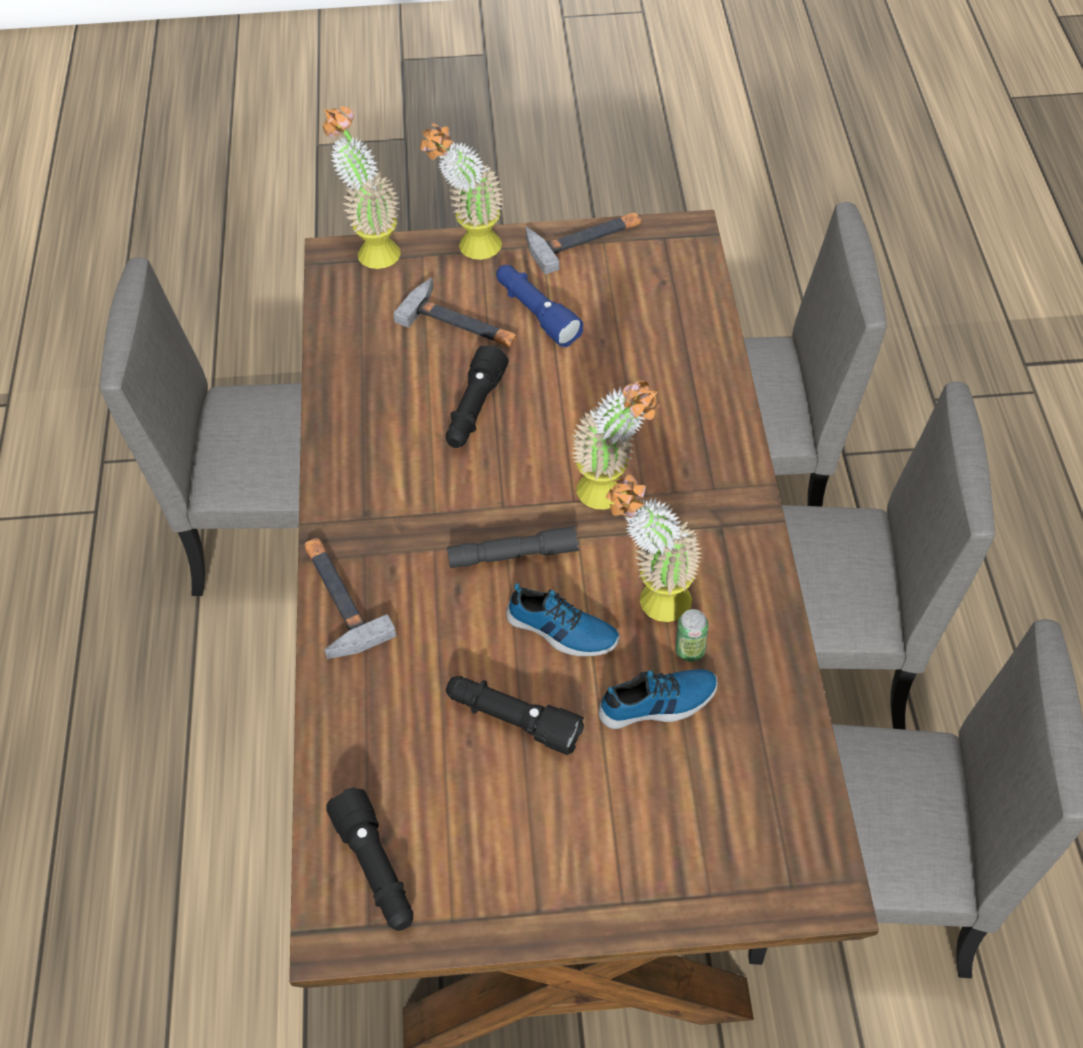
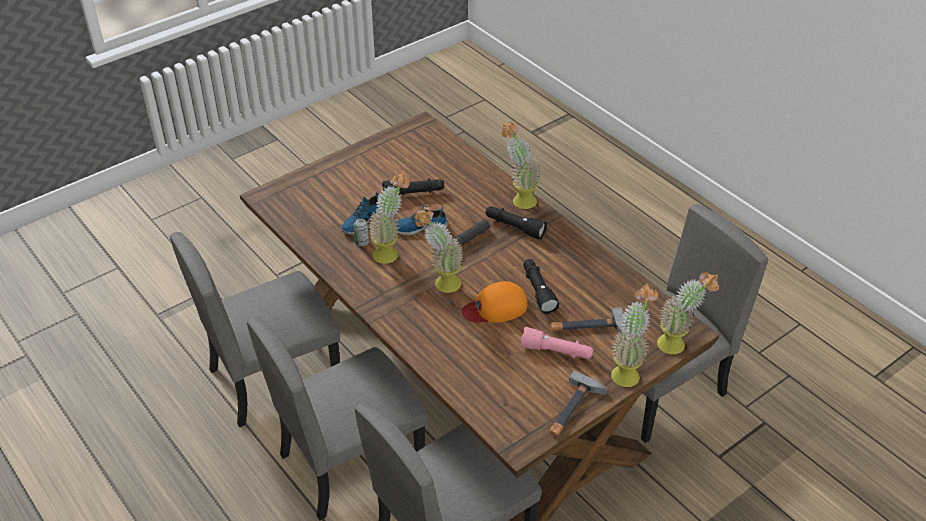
camera: 145 degrees right, 10 degrees down
(335, 598) = (518, 199): hammer -> potted plant
(376, 869) = (423, 141): black flashlight -> black flashlight (514, 227)
(536, 313) = (556, 351): blue flashlight -> pink flashlight
(562, 414) = (495, 307): none -> orange cap

